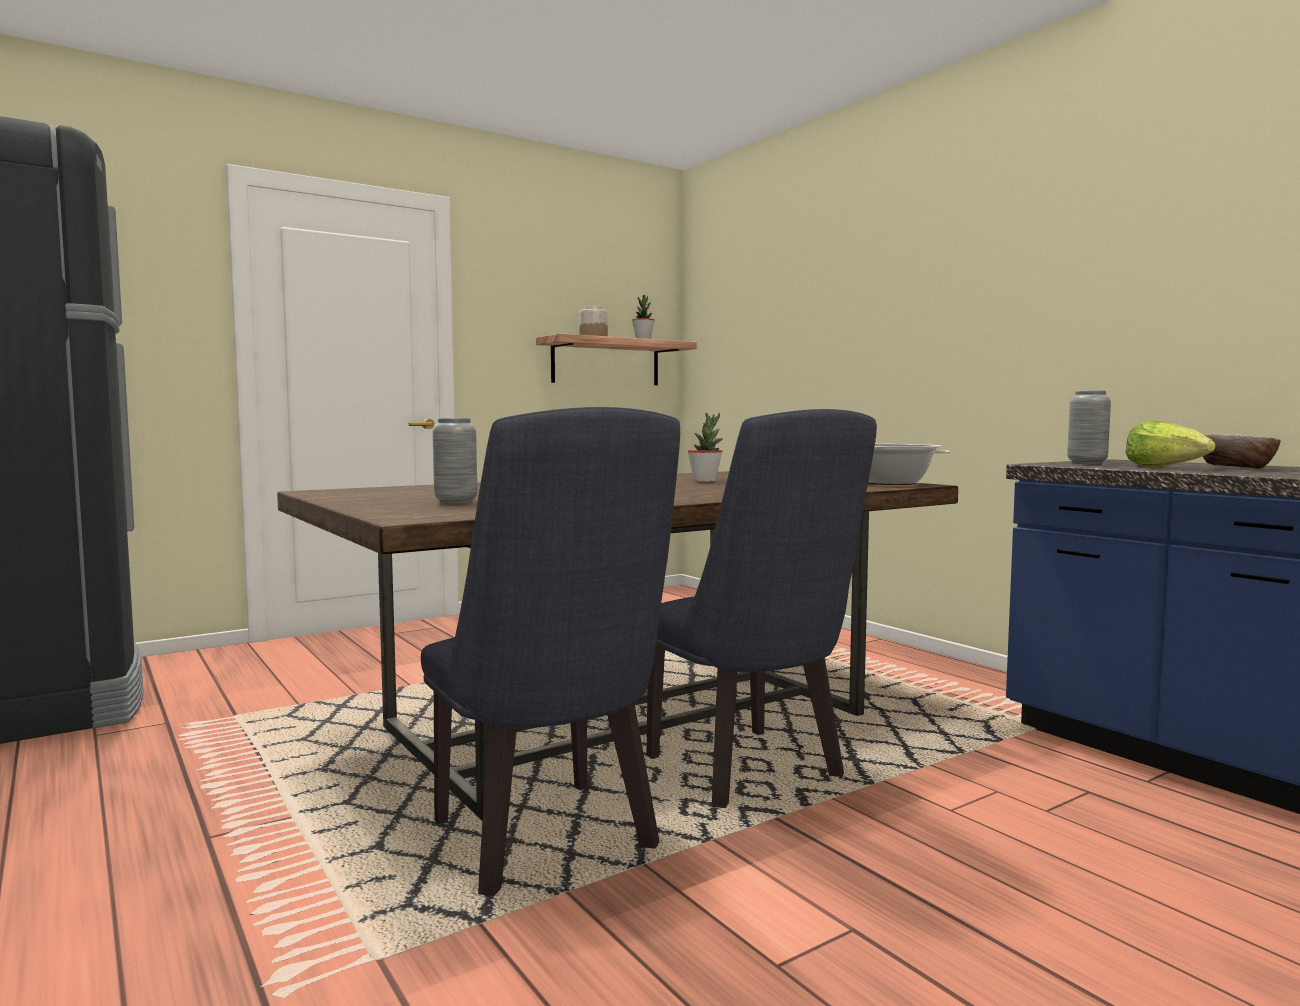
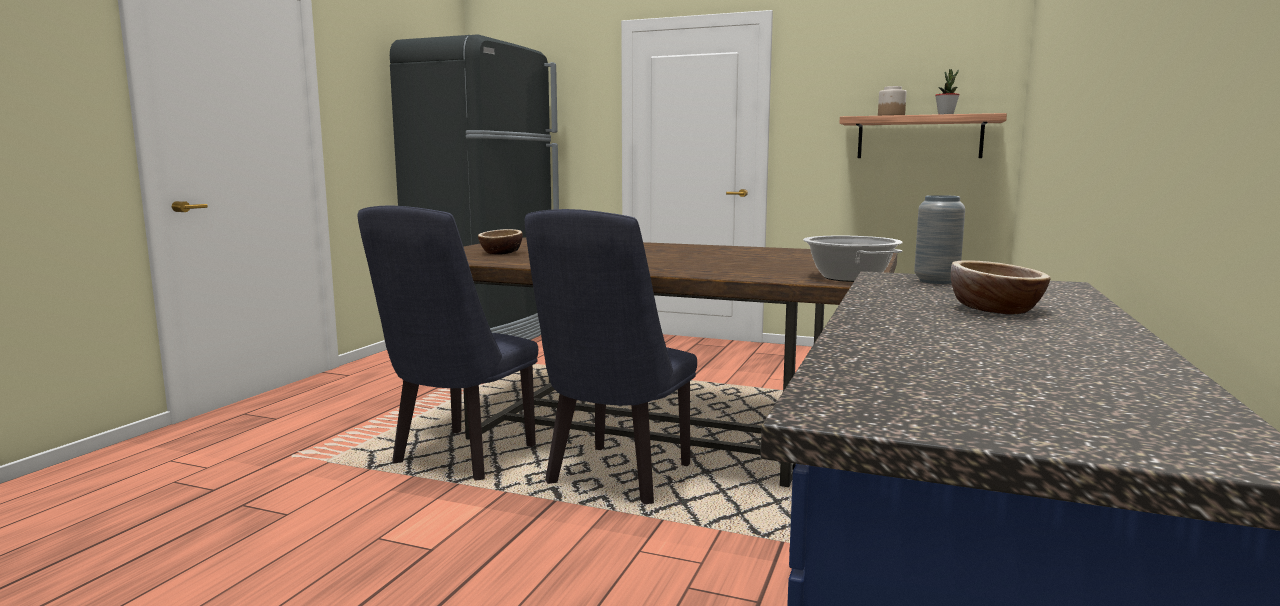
camera: 55 degrees right, 5 degrees up
(456, 502) = (501, 253): grey vase -> bowl
(705, 480) = (746, 257): potted plant -> none
(1166, 467) = (922, 296): lettuce -> none

